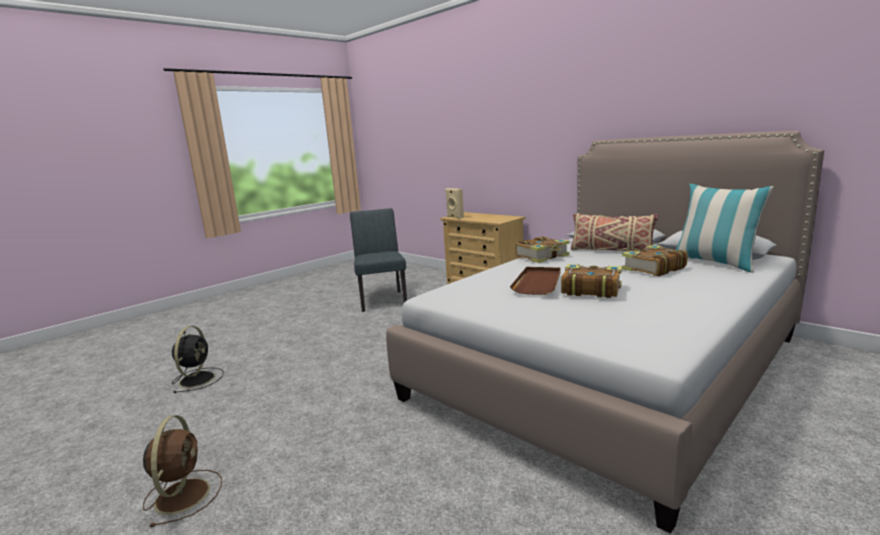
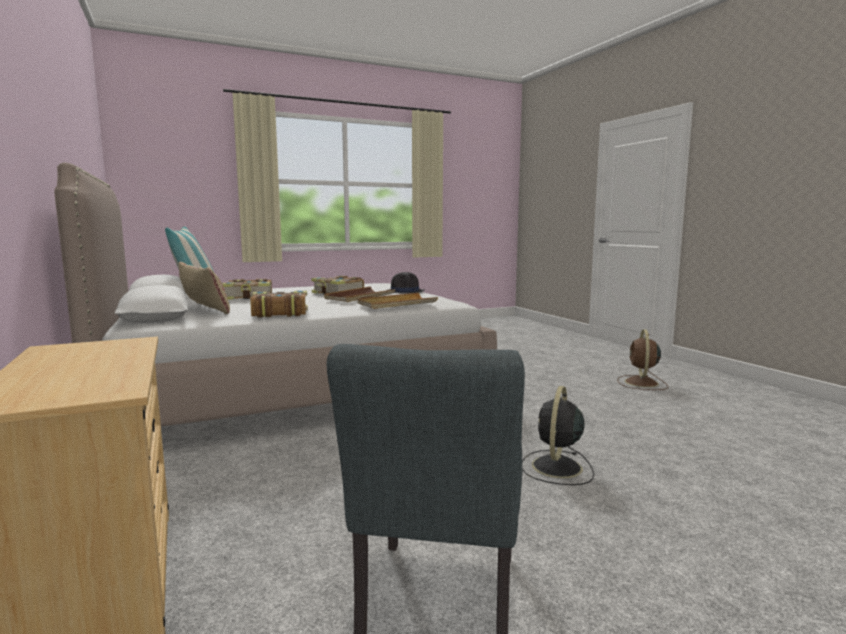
camera: 160 degrees left, 5 degrees down
(198, 379) = (759, 461): black fan -> black fan (556, 468)
(454, 217) = (113, 385): beige speaker -> none
(476, 278) = (397, 304): none -> beige tray
(528, 313) = (405, 292): none -> black hat

